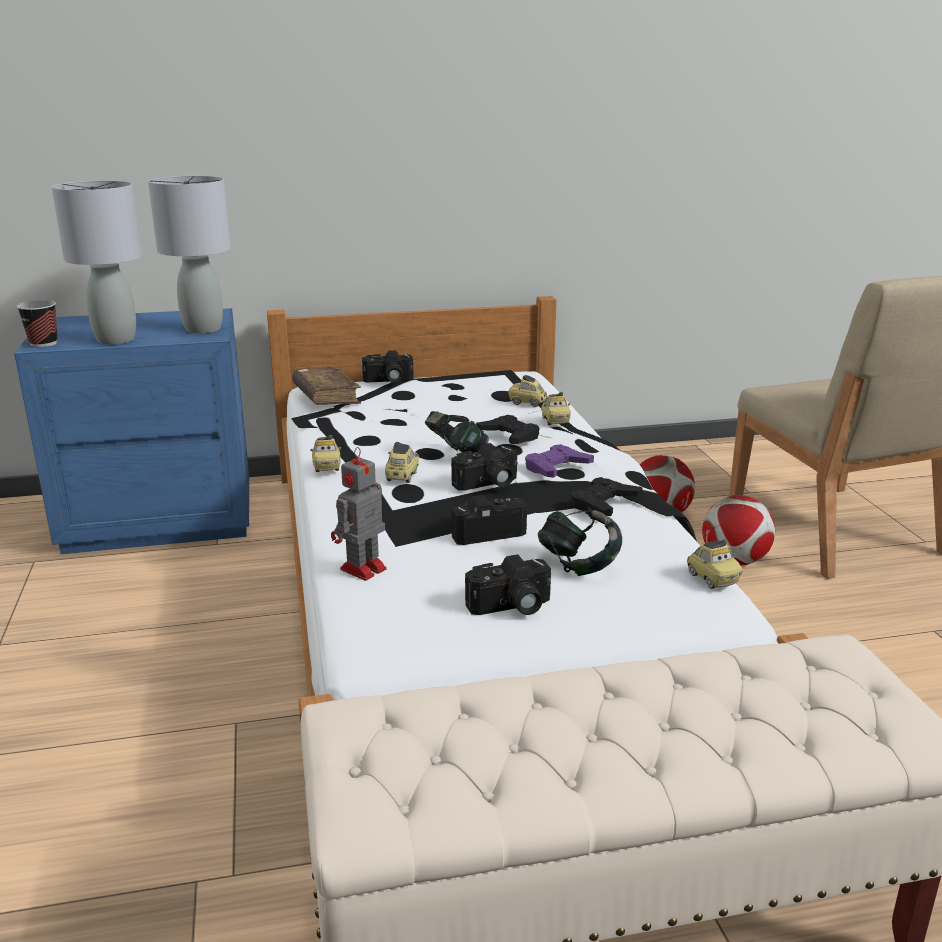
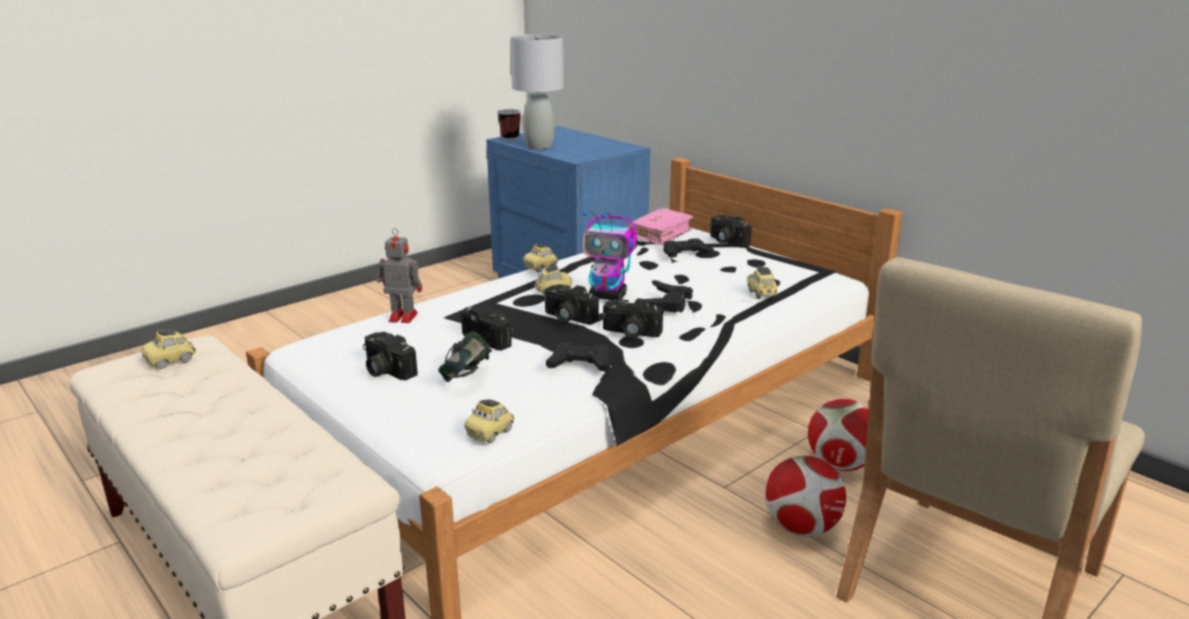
camera: 60 degrees right, 0 degrees up
(203, 329) = (590, 154): grey table lamp -> none
(326, 397) = (660, 234): brown book -> pink book
(396, 401) = (686, 253): none -> black game controller
(456, 455) = (608, 296): headphones -> toy robot
(555, 421) = (729, 311): toy car -> toy car (171, 361)
(556, 467) = (630, 333): purple game controller -> camera

